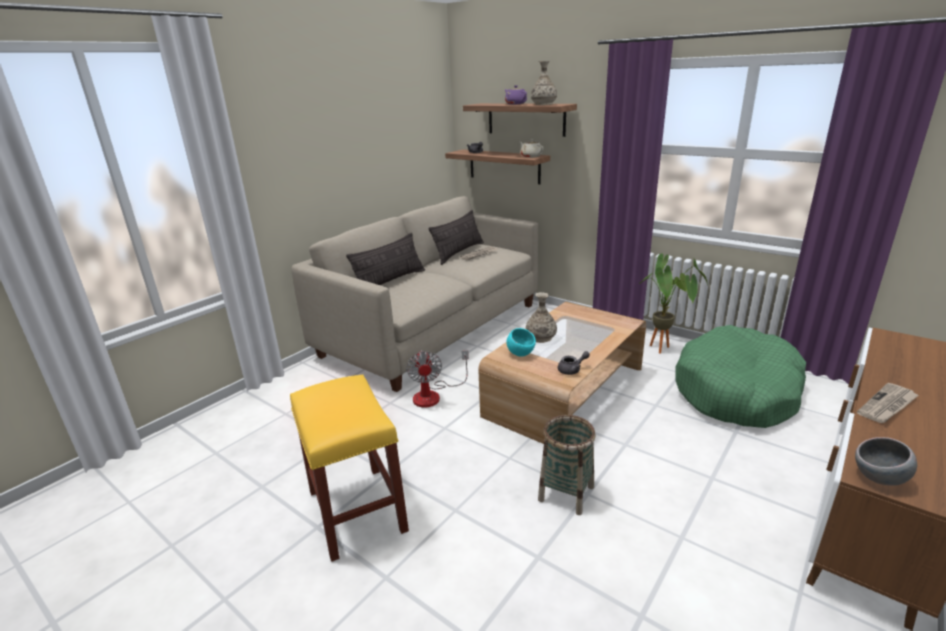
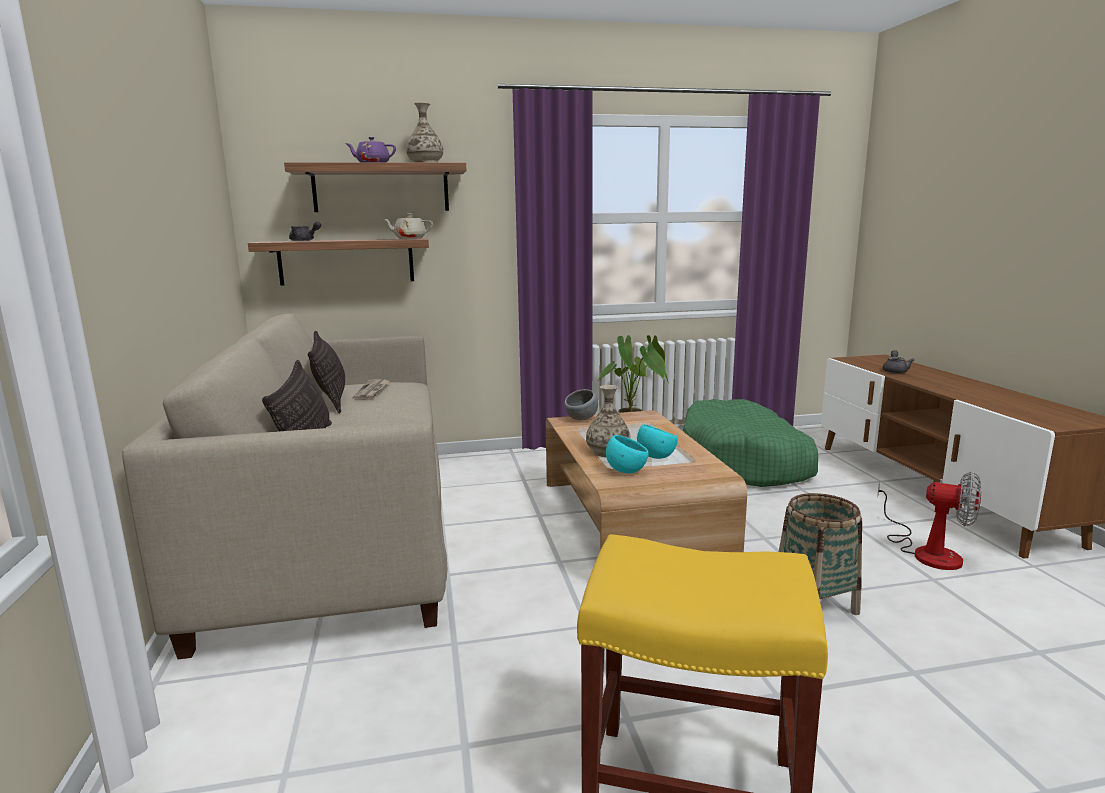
camera: 50 degrees left, 10 degrees down
(433, 395) = (497, 600): fan -> fan (926, 551)
(557, 353) = (656, 457): none -> turquoise bowl
(572, 370) = (704, 464): grey teapot -> grey teapot (895, 371)
(879, 479) = (1059, 423): grey bowl -> grey bowl (582, 419)
(887, 405) = (954, 390): newspaper -> none

